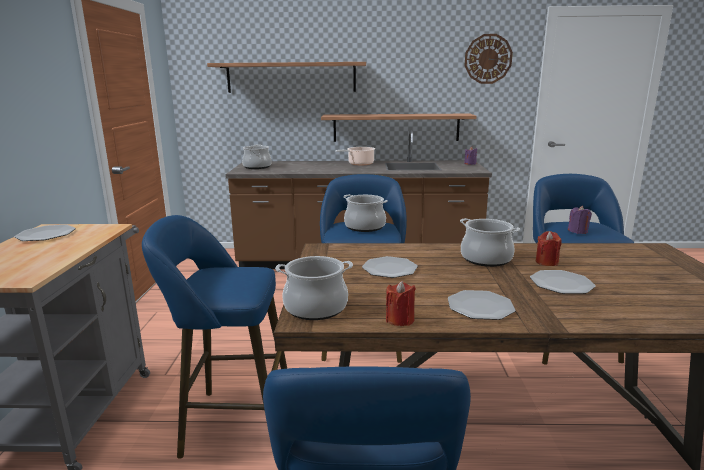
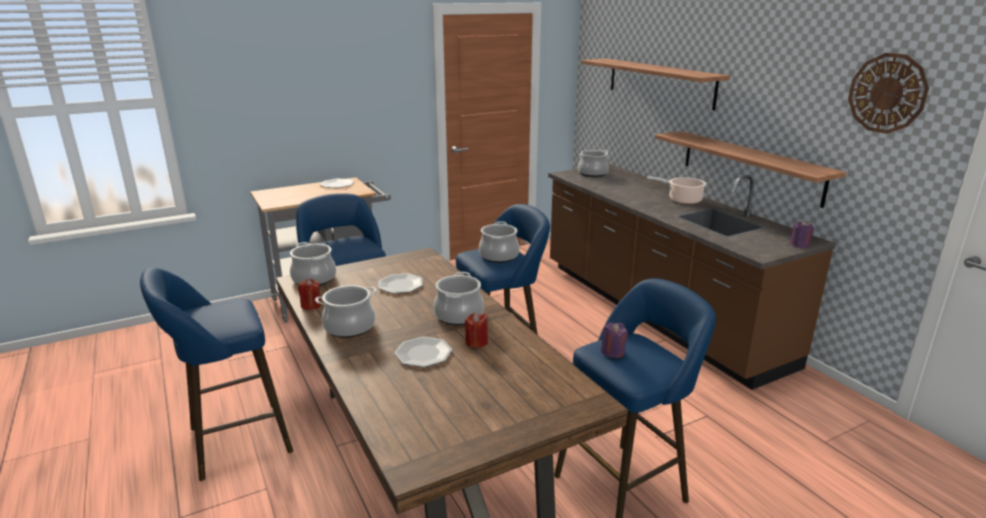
camera: 60 degrees right, 5 degrees up
(480, 306) = (349, 327): plate -> cooking pot

